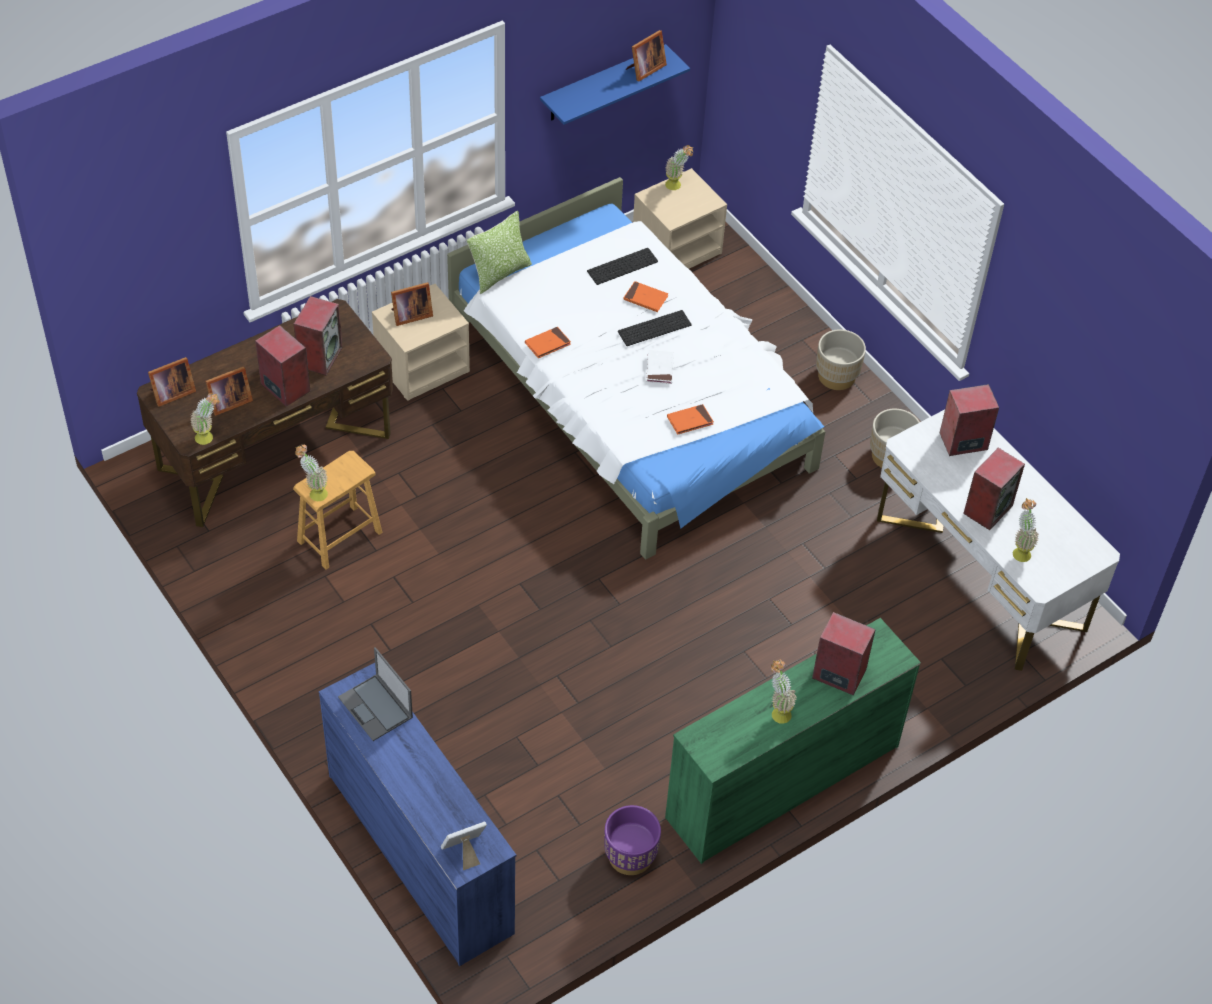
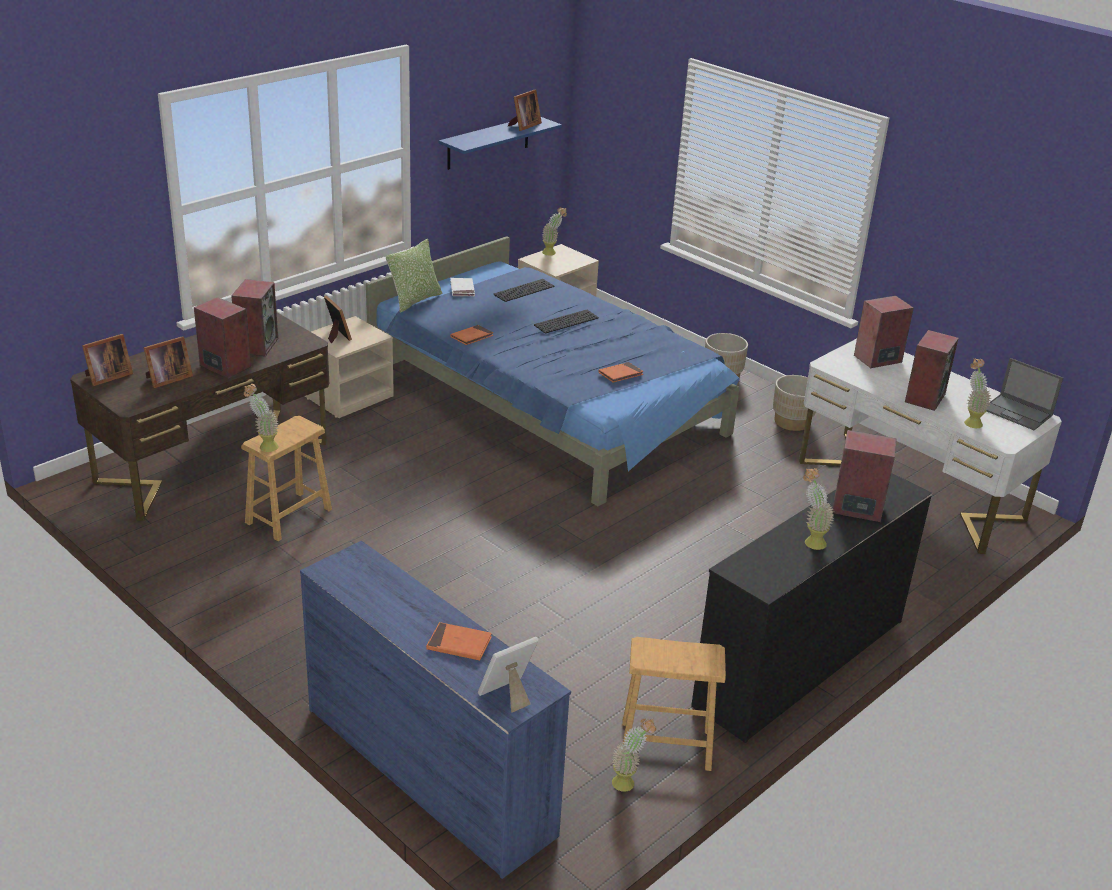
camera: 10 degrees left, 20 degrees down
(209, 437) = (149, 403): potted plant -> potted plant (629, 782)
(376, 708) = (370, 578): laptop -> laptop (1018, 412)
(410, 315) = (336, 335): picture frame -> picture frame turned 90 degrees counterclockwise
(630, 856) = (666, 745): purple planter -> brown stool
(632, 398) = (547, 403): white bed -> blue bed
(645, 298) = (551, 306): orange book -> orange book (459, 644)
(659, 368) = (580, 344): white book -> white book (462, 289)
(781, 781) = (799, 662): green dresser -> black dresser

